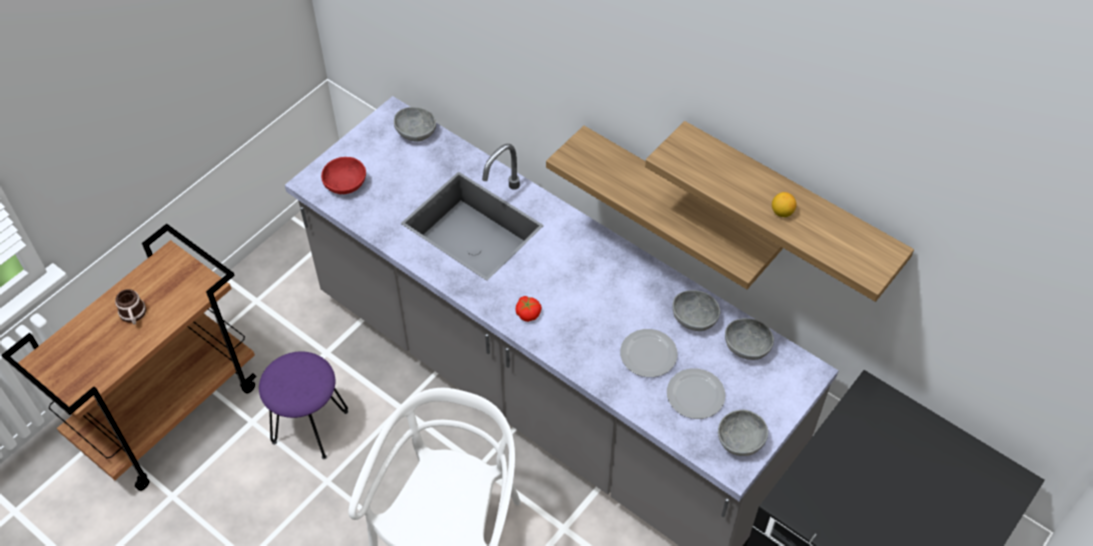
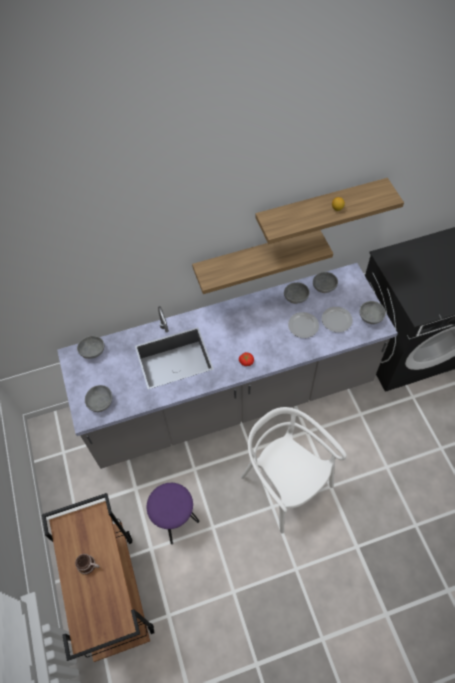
camera: 55 degrees left, 5 degrees up
(346, 185) = (101, 402): red bowl -> grey bowl

